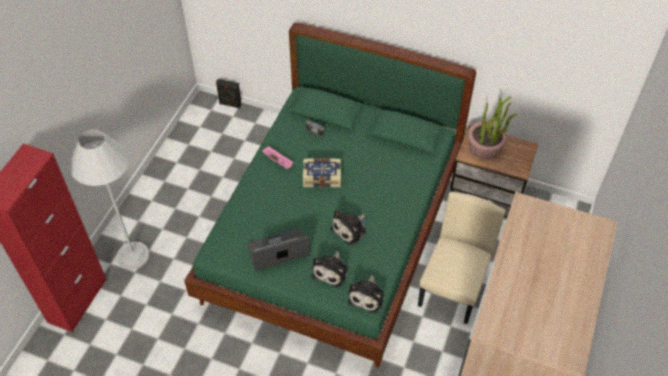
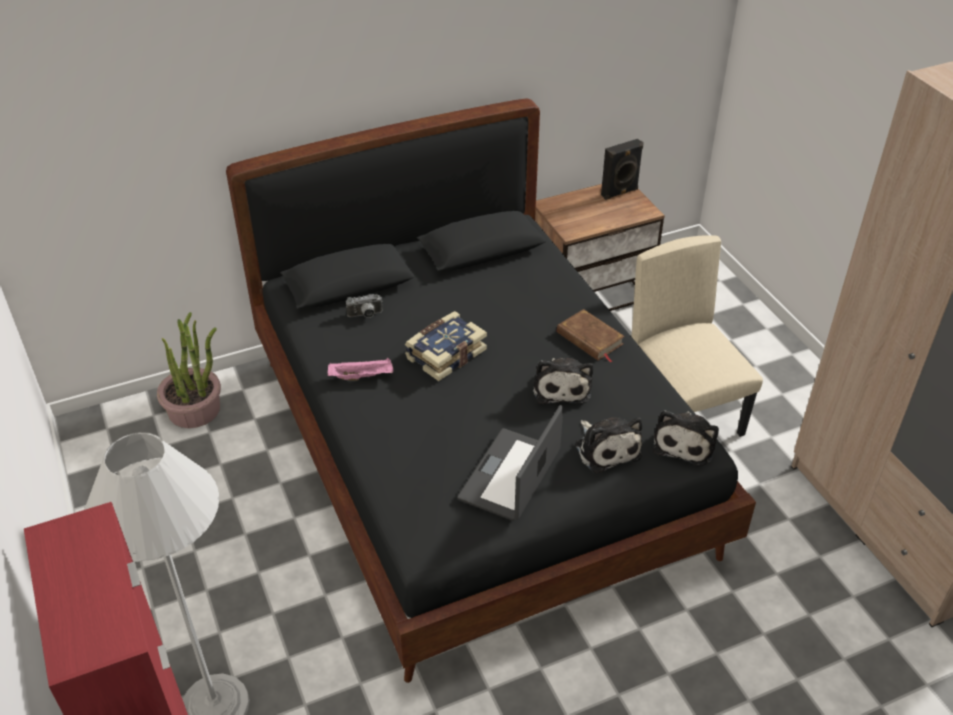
camera: 45 degrees left, 10 degrees down
(230, 105) = (131, 404): black speaker -> black speaker (620, 193)
(334, 235) = (477, 456): green bed -> black bed
(367, 296) = (685, 442): plush toy -> plush toy turned 45 degrees clockwise
(392, 216) = (589, 339): none -> brown book
(485, 147) = (580, 212): potted plant -> potted plant (195, 409)

